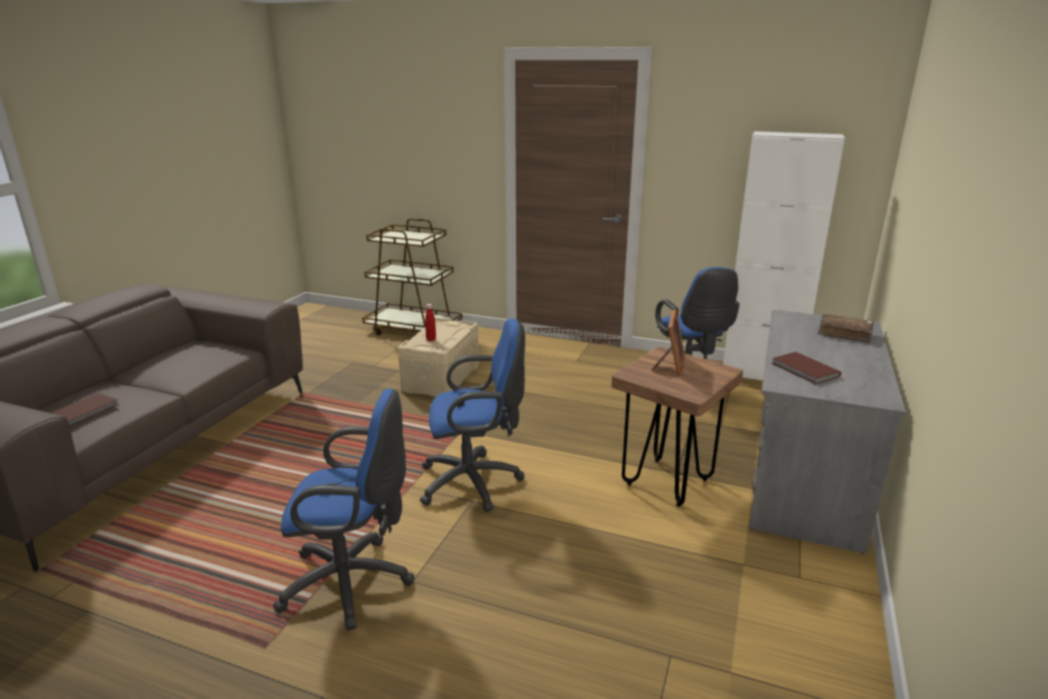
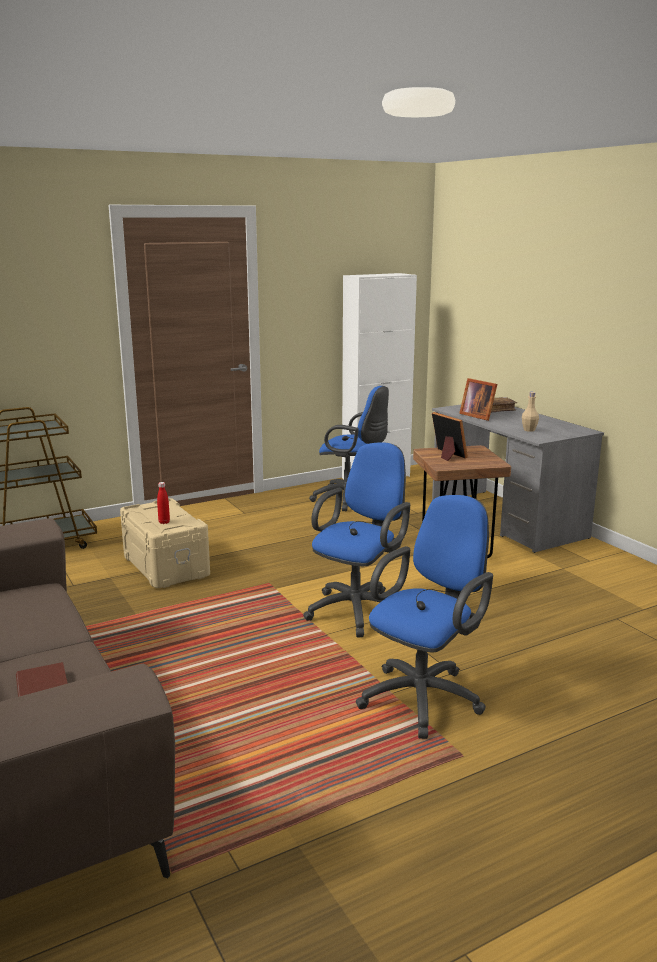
camera: 50 degrees left, 5 degrees down
(796, 334) = (477, 416): none -> picture frame
(804, 370) = (529, 430): brown book -> beige bottle

